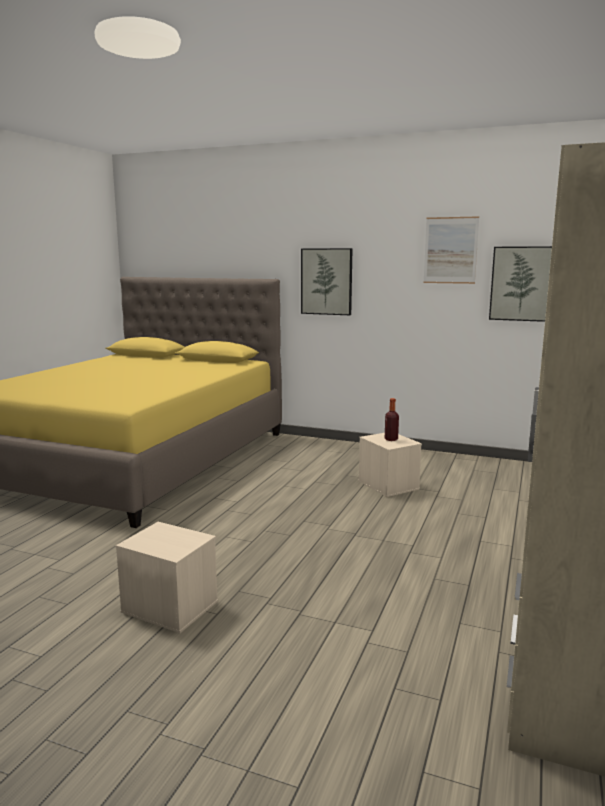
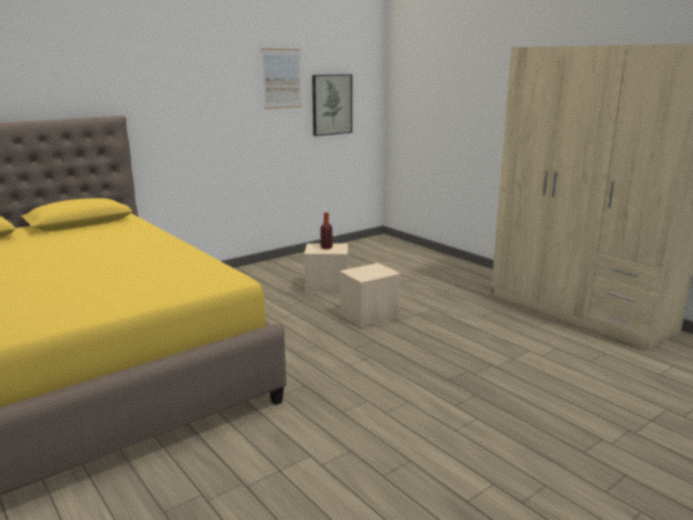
camera: 60 degrees left, 5 degrees up
(168, 607) = (452, 412): beige storage box -> beige storage box (369, 315)
(326, 281) = (174, 114): picture -> none

